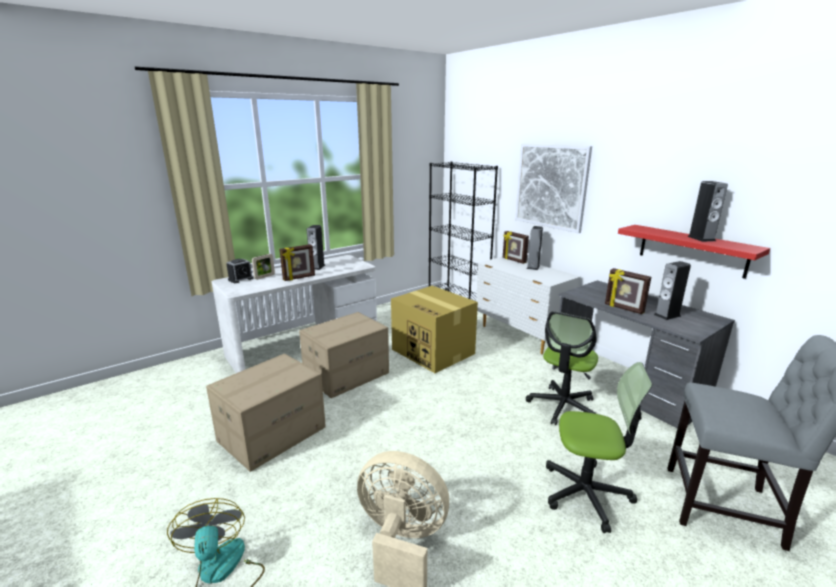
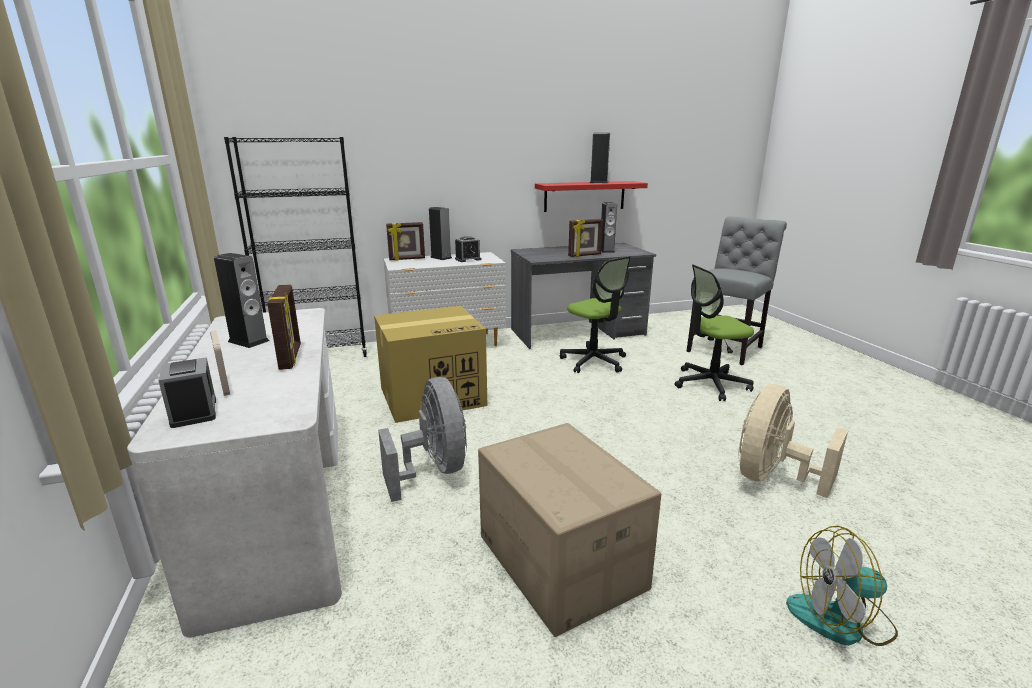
camera: 70 degrees left, 0 degrees up
(346, 374) = (434, 470): cardboard box -> grey fan
(540, 274) = (468, 259): none -> alarm clock
(551, 186) = (431, 157): picture -> none
(586, 493) = (710, 384): office chair -> office chair turned 135 degrees counterclockwise

